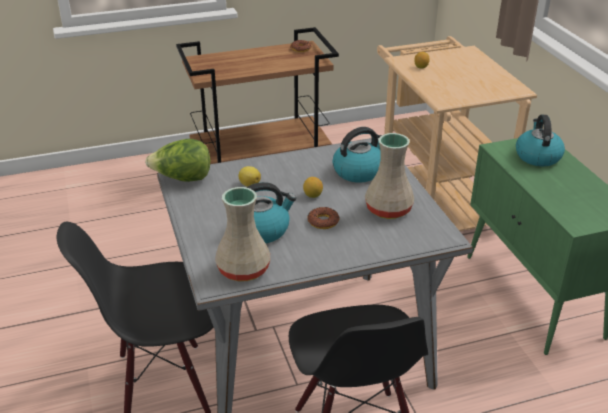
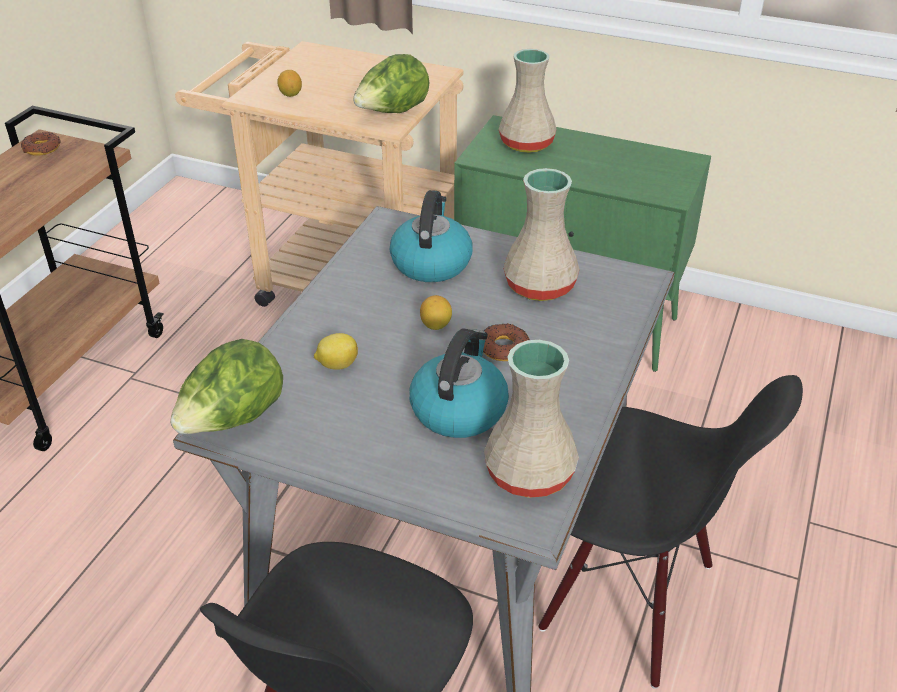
camera: 50 degrees left, 5 degrees up
(454, 97) = (392, 113): none -> lettuce
(537, 156) = (527, 144): kettle -> beige vase

